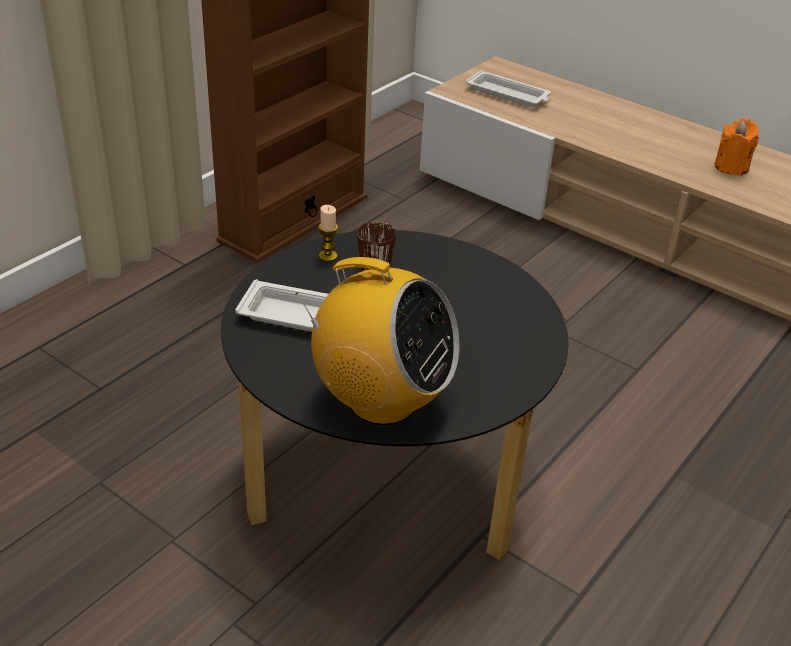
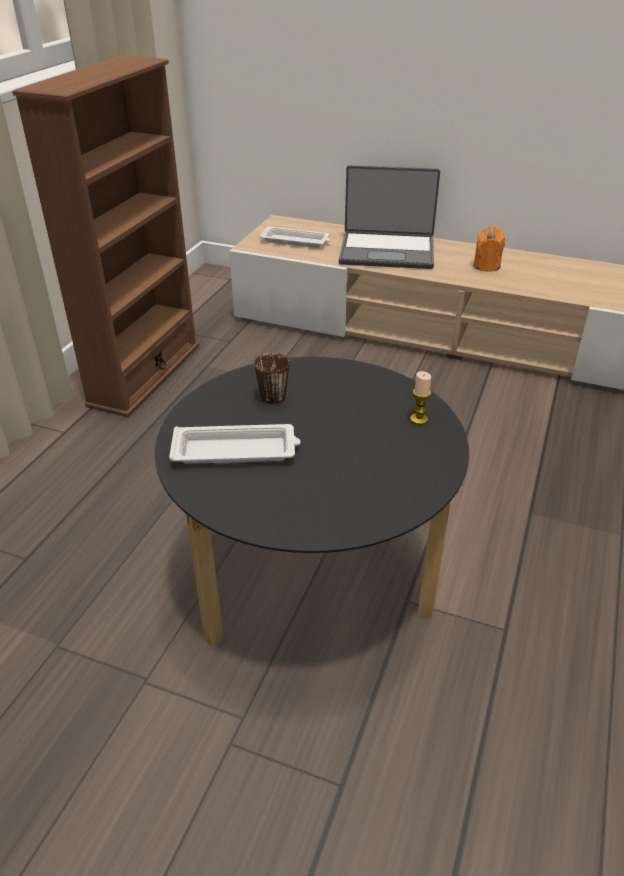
camera: 15 degrees left, 0 degrees up
(328, 256) = (226, 393): candle -> candle (418, 419)
(381, 402) = (335, 510): radio -> none
(614, 126) = (387, 251): none -> laptop

